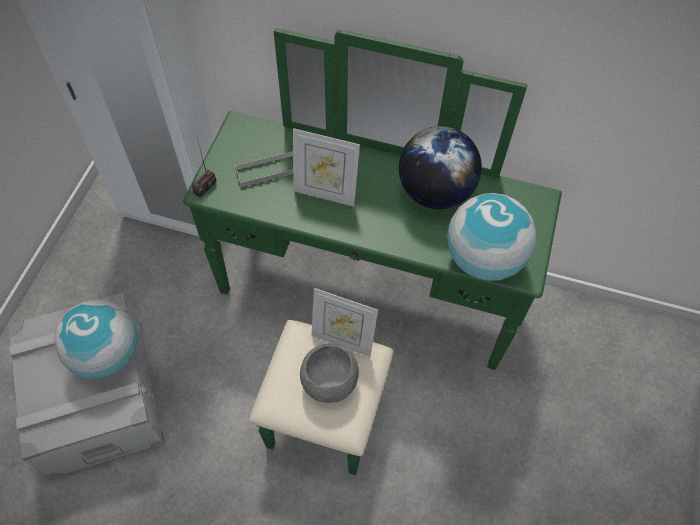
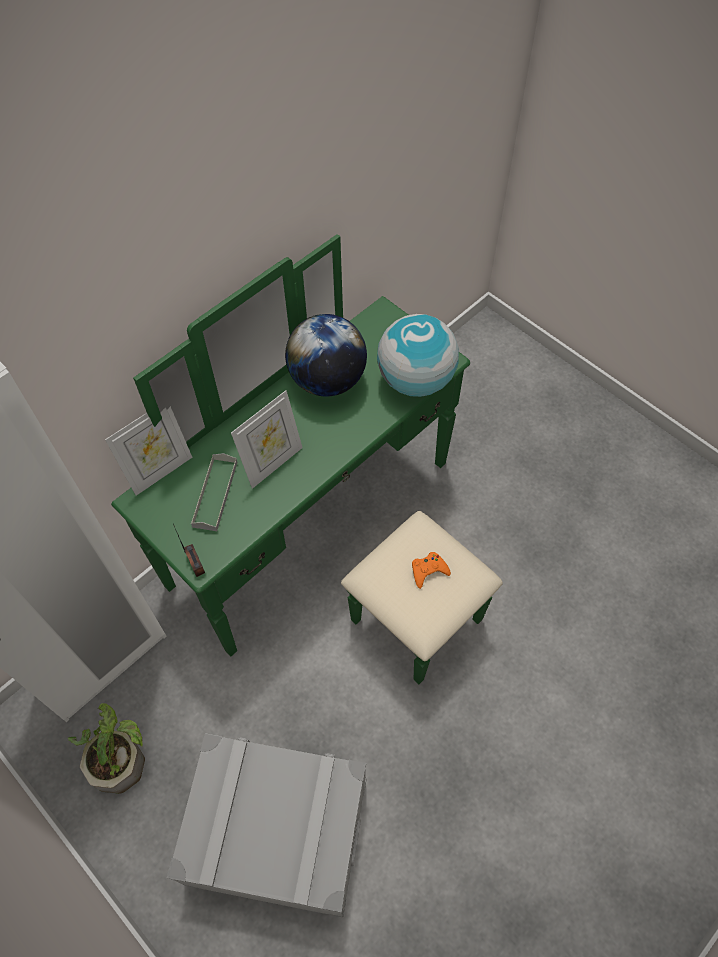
camera: 60 degrees left, 0 degrees up
(108, 354) = (270, 776): globe -> none
(110, 262) = (119, 757): none -> potted plant
(330, 381) = (428, 571): grey bowl -> orange game controller
(343, 340) = (393, 542): picture frame -> picture frame (160, 471)

